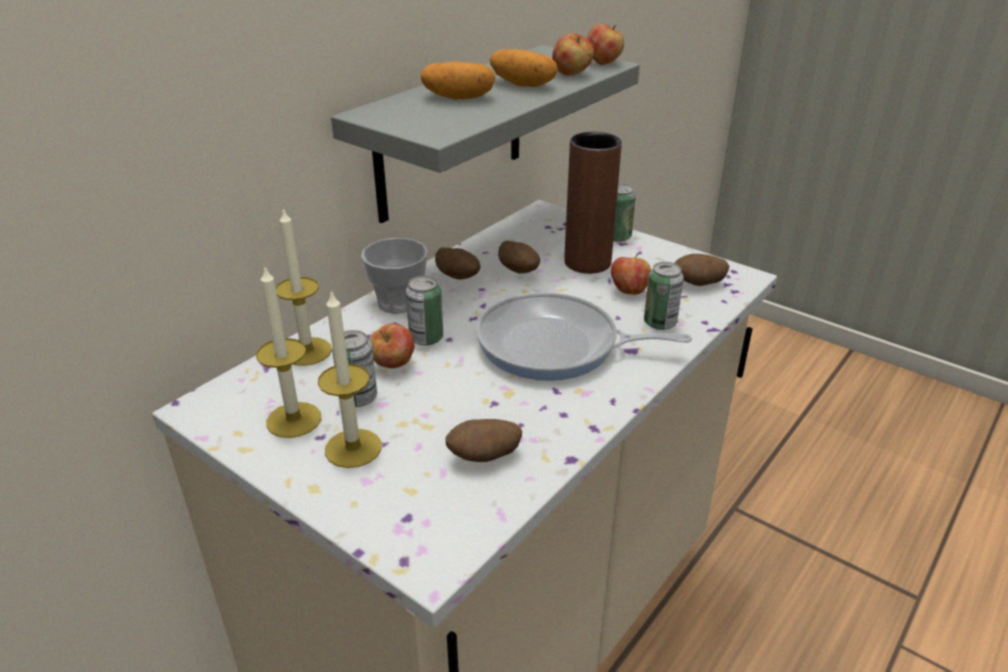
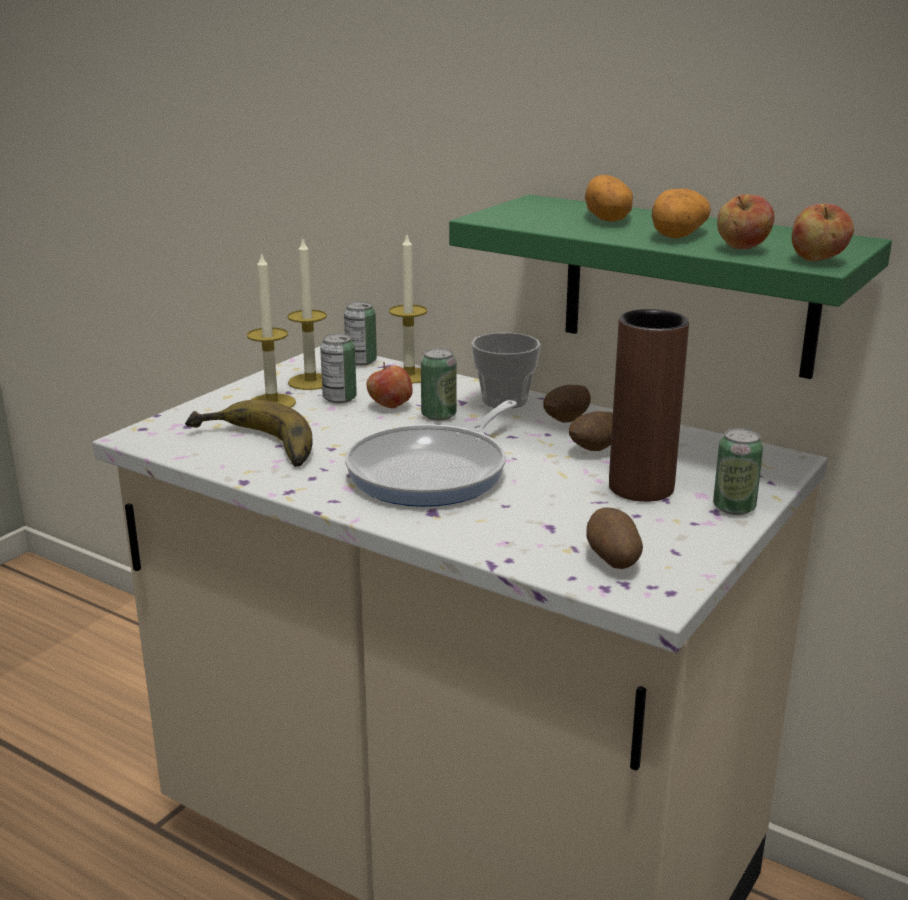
camera: 85 degrees right, 10 degrees down
(451, 133) = (688, 285): grey shelf -> green shelf
(484, 458) = (251, 447): potato -> banana
(555, 346) = (433, 472): frying pan -> frying pan turned 150 degrees counterclockwise
(628, 291) = (572, 512): apple -> none
(660, 323) = (497, 530): can -> can (361, 361)

